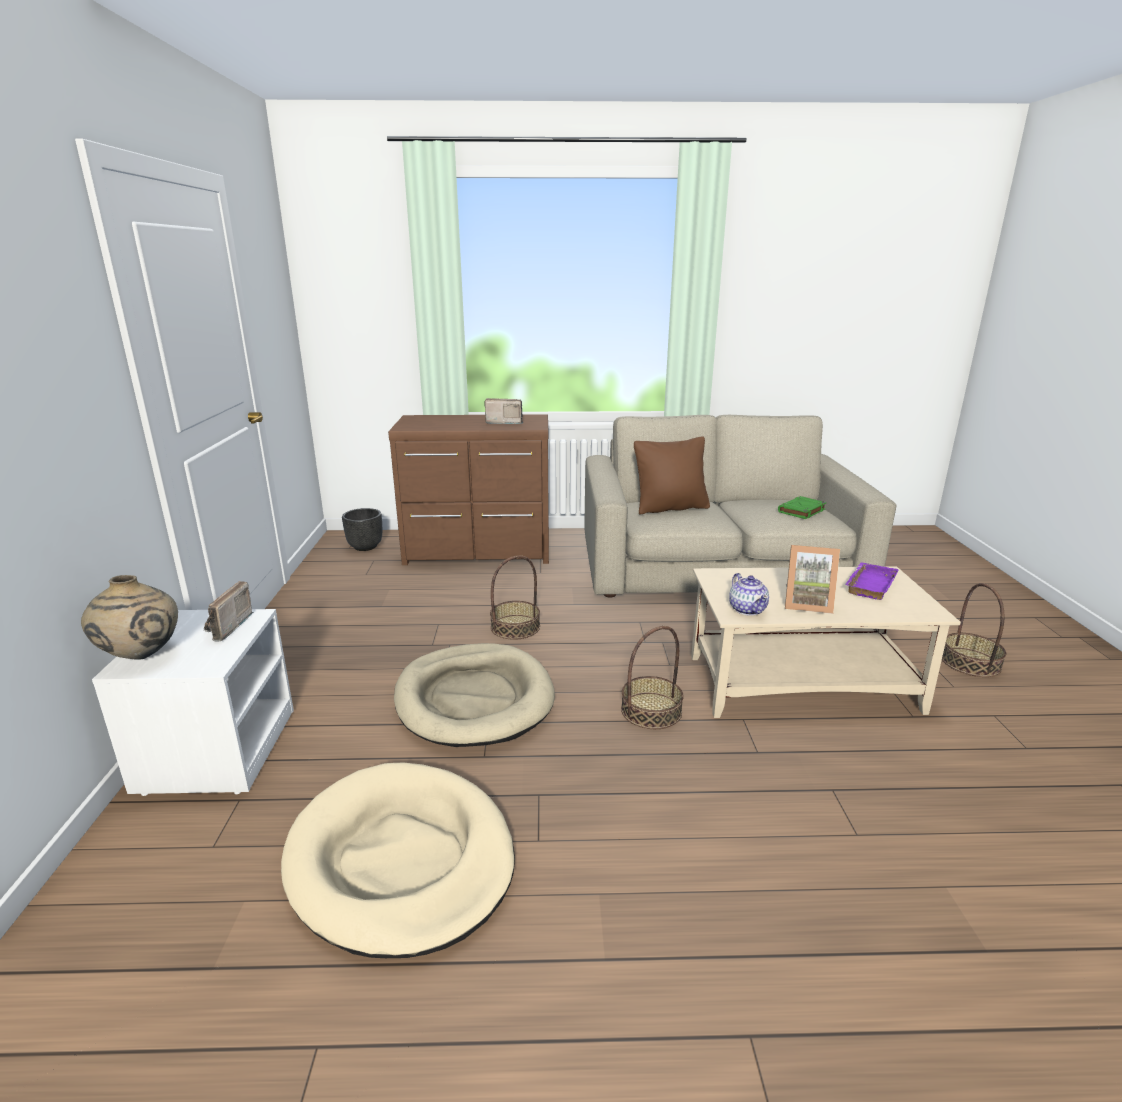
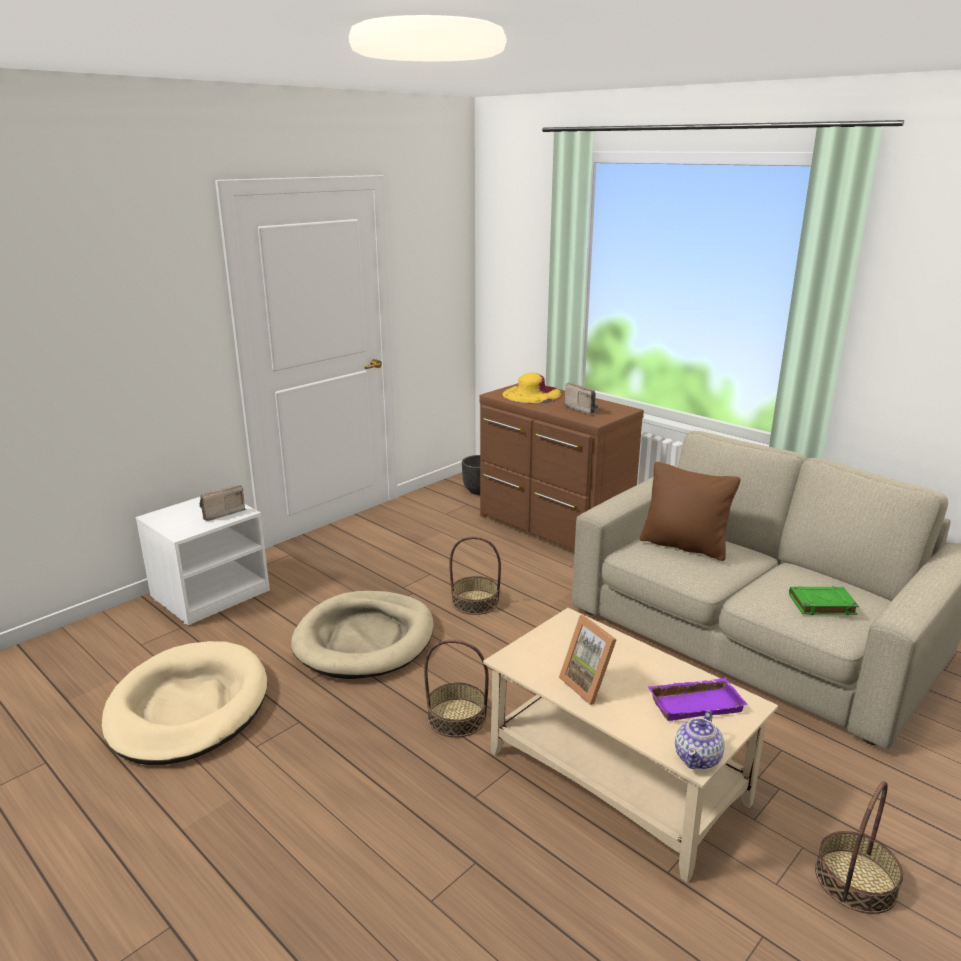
camera: 45 degrees right, 0 degrees up
(141, 656) = (167, 513): beige vase -> none
(436, 422) = (532, 394): none -> yellow hat
(747, 609) = (530, 661): teapot -> teapot (698, 758)

